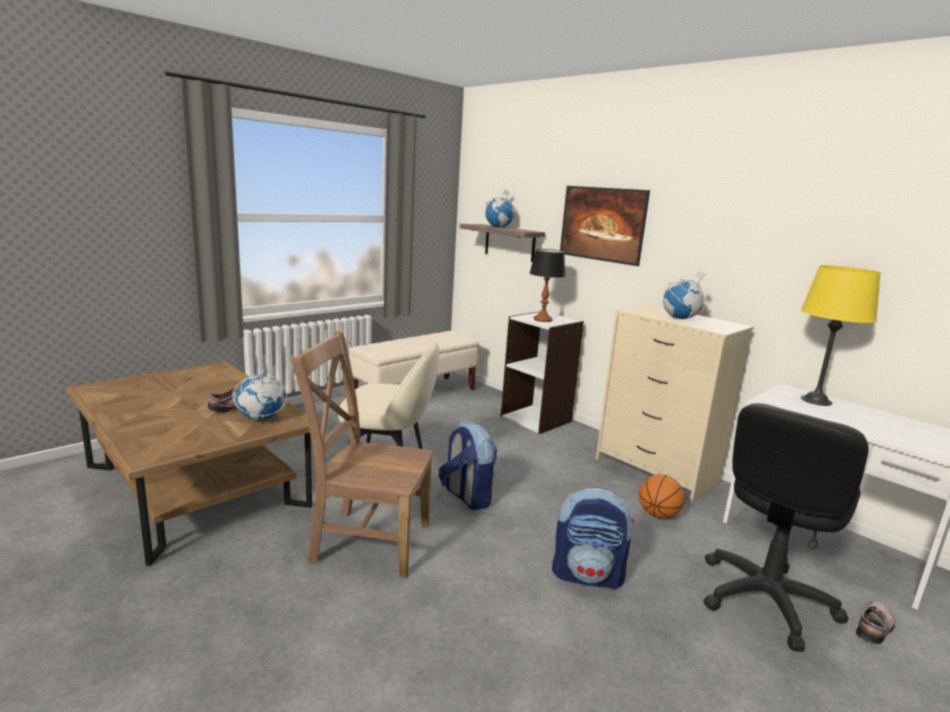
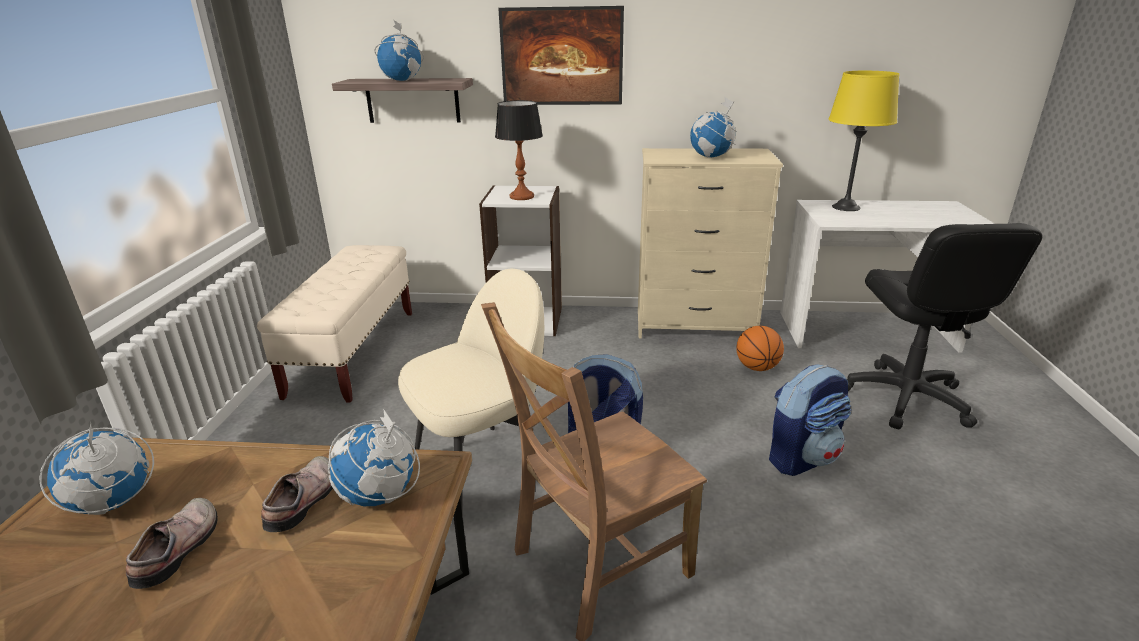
camera: 40 degrees left, 10 degrees up
(191, 380) = (112, 504): none -> globe
(875, 627) = (968, 379): shoe -> shoe (181, 548)

